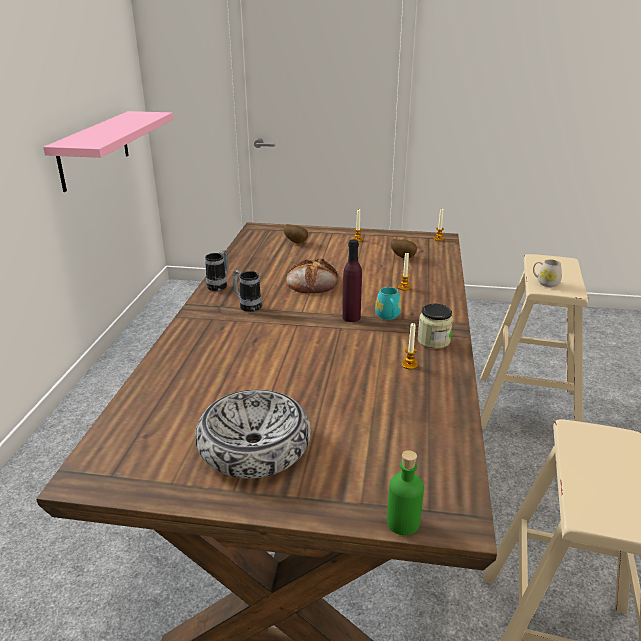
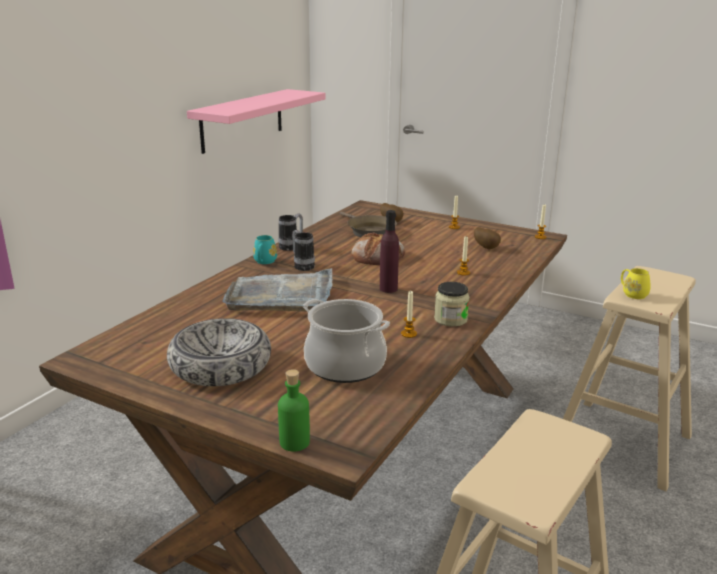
camera: 20 degrees right, 5 degrees down
(252, 345) = (281, 295): none -> grey tray
(282, 256) = (368, 231): none -> brown frying pan
(380, 415) = (345, 365): none -> cooking pot
(388, 316) = (424, 293): turquoise mug -> turquoise mug (264, 262)
(545, 283) = (632, 294): white mug -> yellow mug

